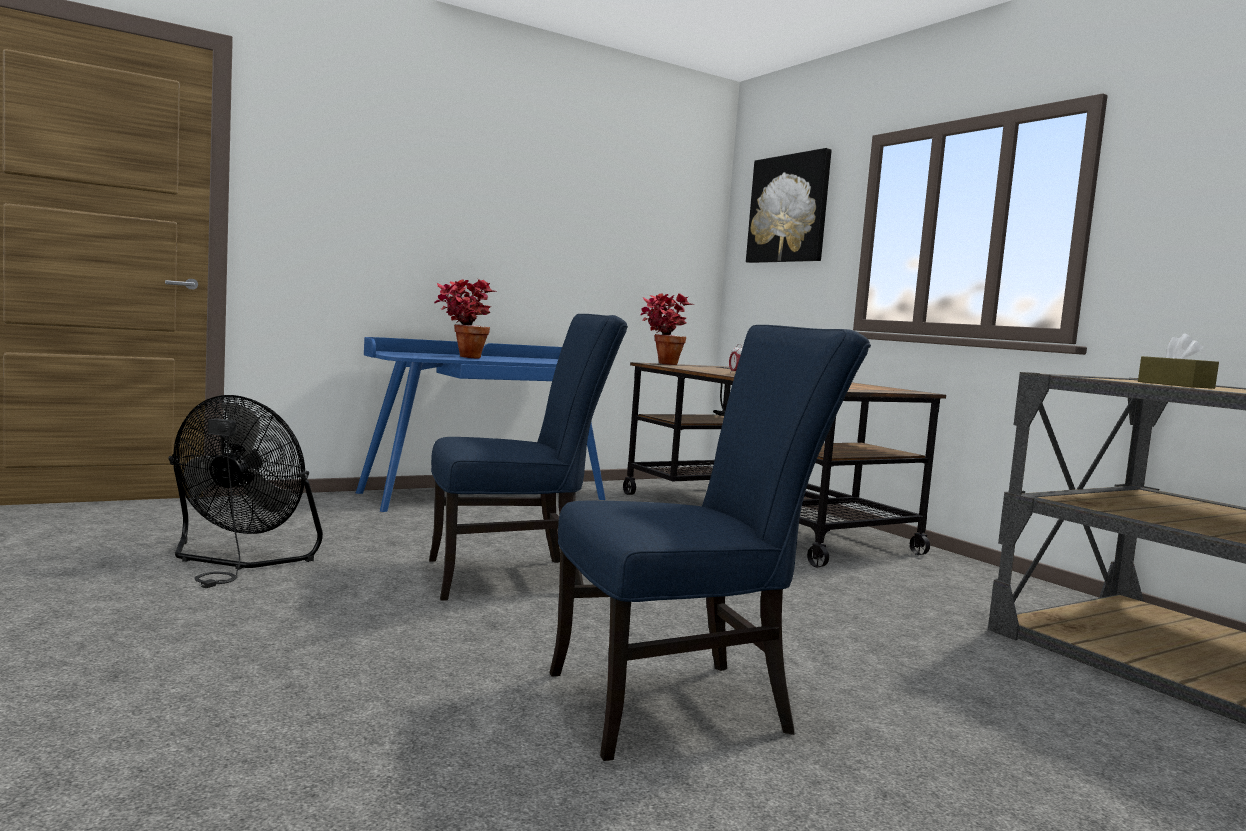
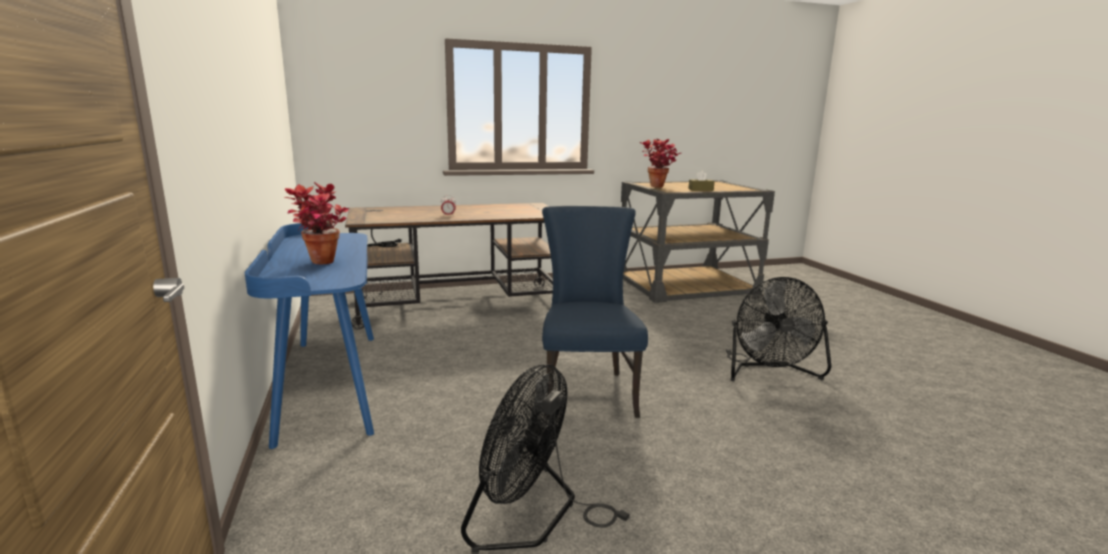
camera: 75 degrees left, 10 degrees up
(661, 364) = (359, 220): potted plant -> potted plant (658, 187)
(683, 703) = (765, 371): blue chair -> black fan
(789, 209) = (368, 81): picture -> none

